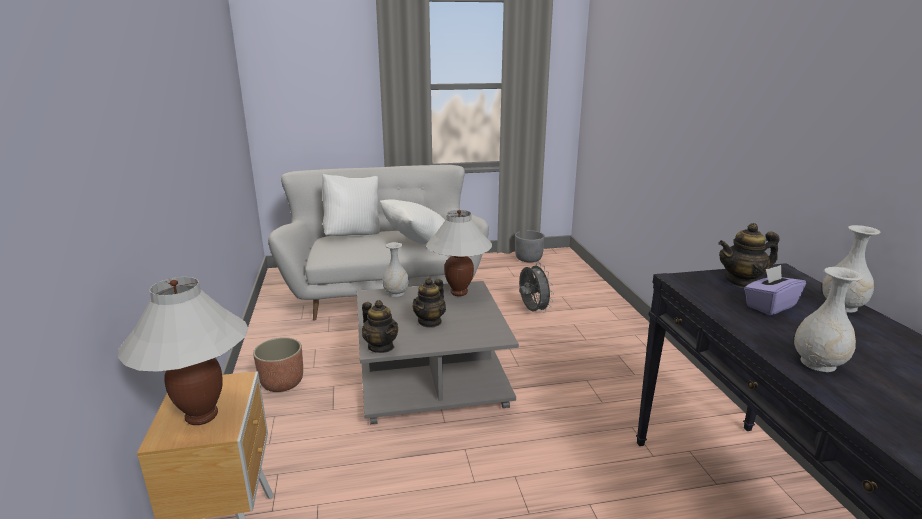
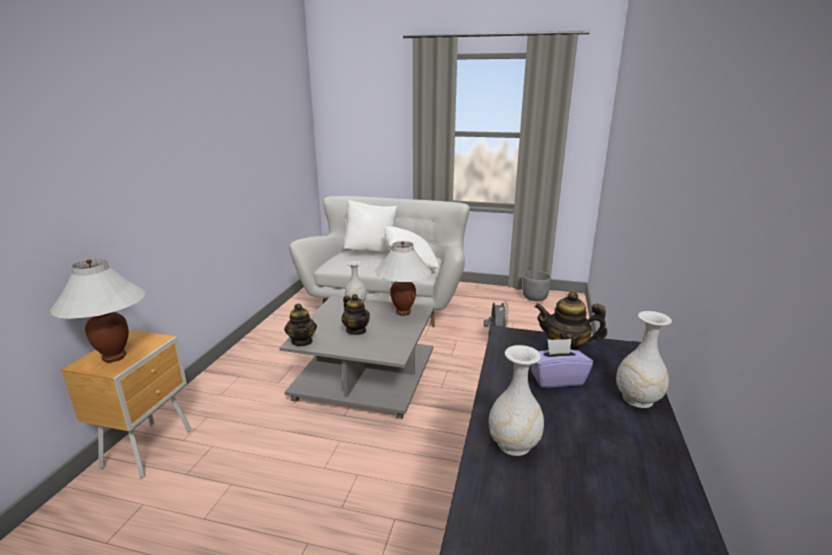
camera: 25 degrees right, 0 degrees up
(282, 383) = (263, 354): planter -> none
(430, 321) = (356, 330): teapot -> teapot turned 90 degrees counterclockwise

